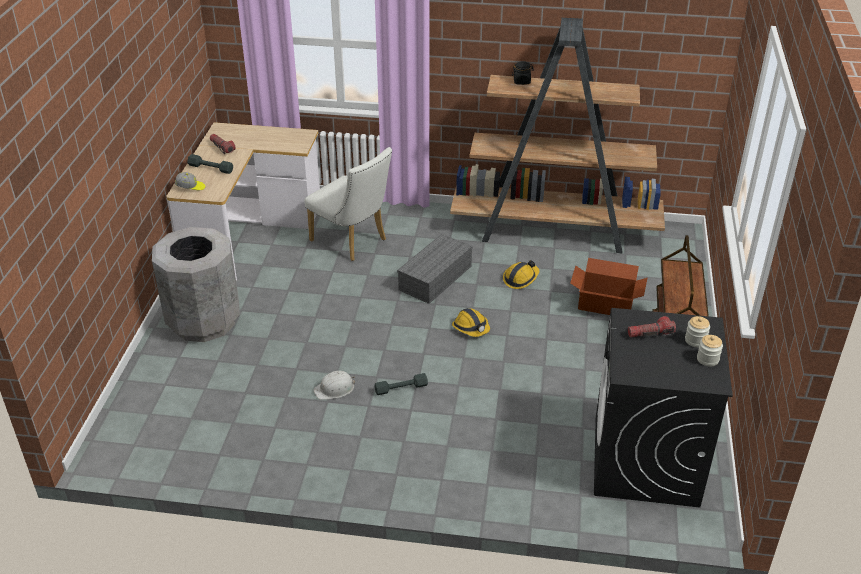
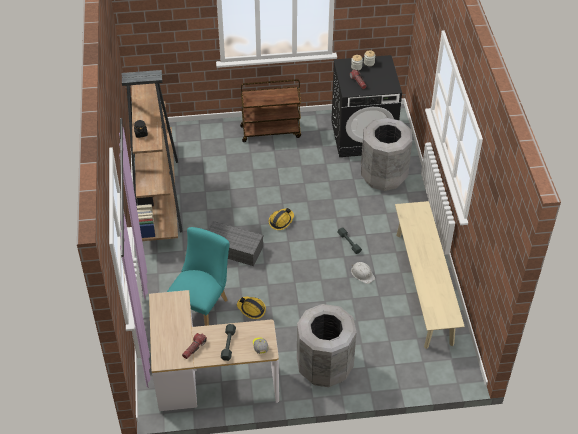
camera: 105 degrees left, 10 degrees up
(275, 450) = (424, 287): none -> beige bench
(352, 242) = (202, 306): white chair -> turquoise chair
(520, 278) = (221, 205): hard hat -> hard hat (251, 309)
(536, 464) = (384, 176): none -> grey trash can
(605, 303) = (235, 163): cardboard box -> none

